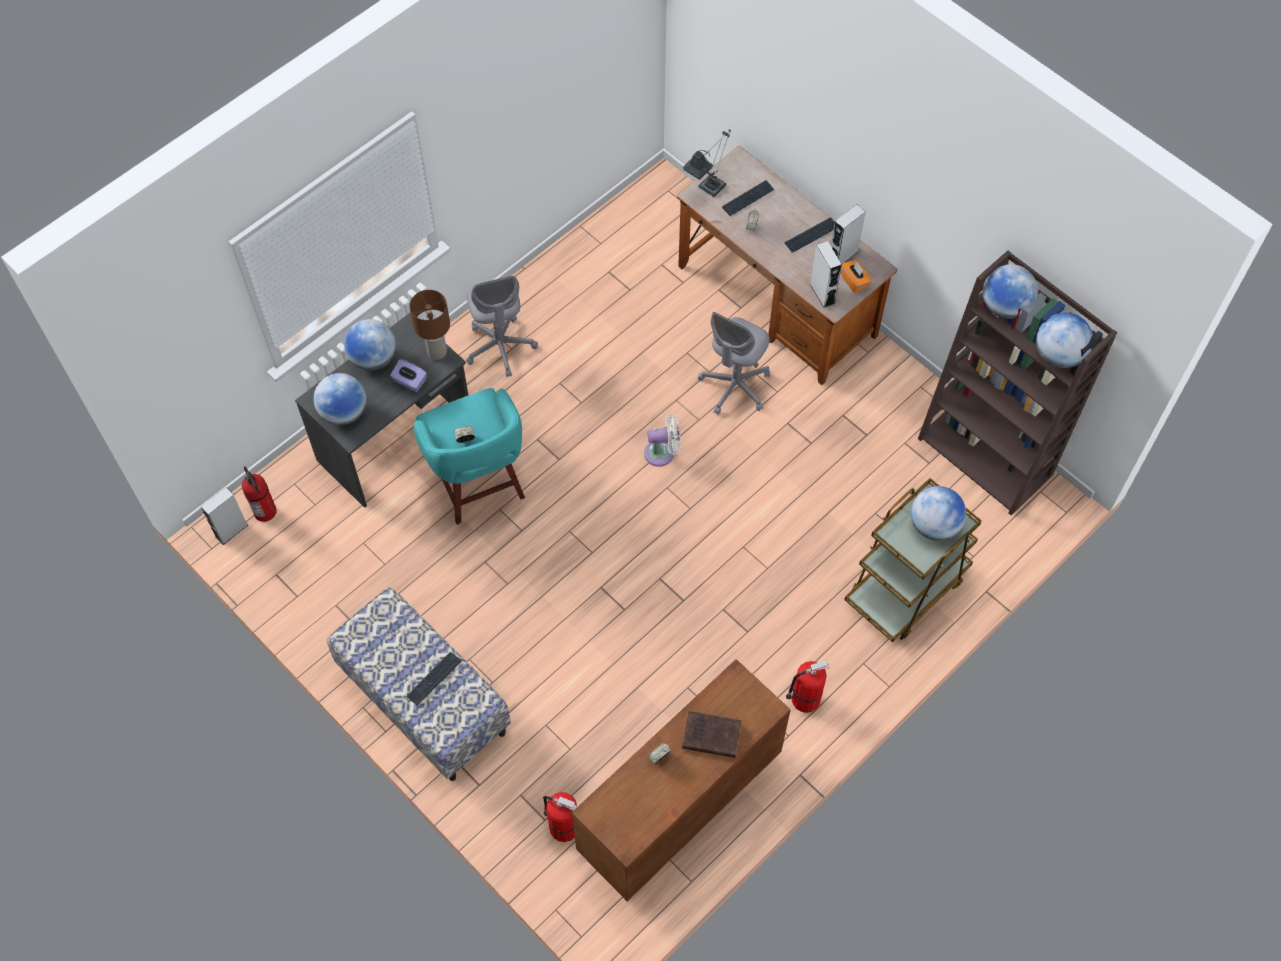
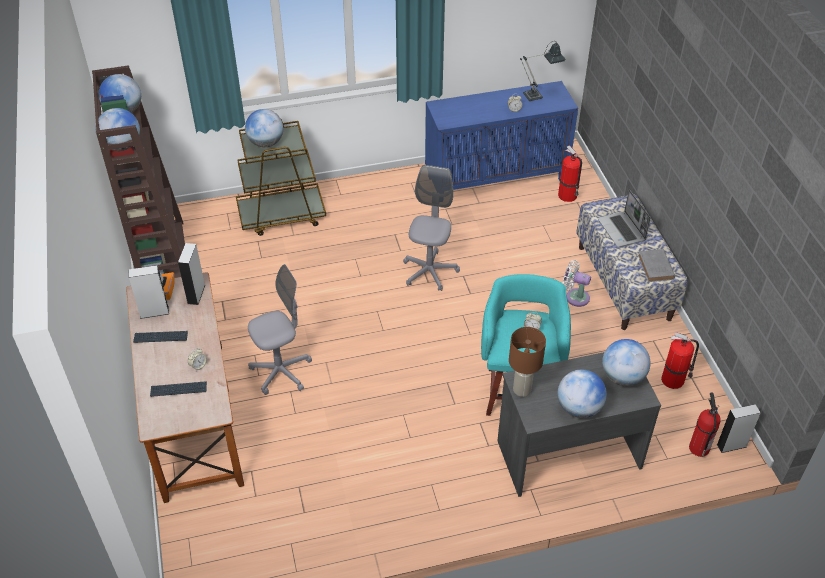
camera: 150 degrees left, 15 degrees down
(369, 635) = (656, 268): none -> grey book
(409, 382) = (556, 376): purple tissue box -> none
(434, 679) = (622, 230): keyboard -> laptop
(500, 347) = (440, 490): grey office chair -> grey office chair (429, 272)
(662, 453) = (369, 352): white fan -> white fan (574, 297)
(679, 809) = (496, 178): brown cabinet -> blue cabinet
(708, 190) = (203, 413): table lamp -> table lamp (537, 95)
(709, 735) = (479, 107): brown book -> none
(804, 699) = (388, 193): fire extinguisher -> fire extinguisher (674, 380)

